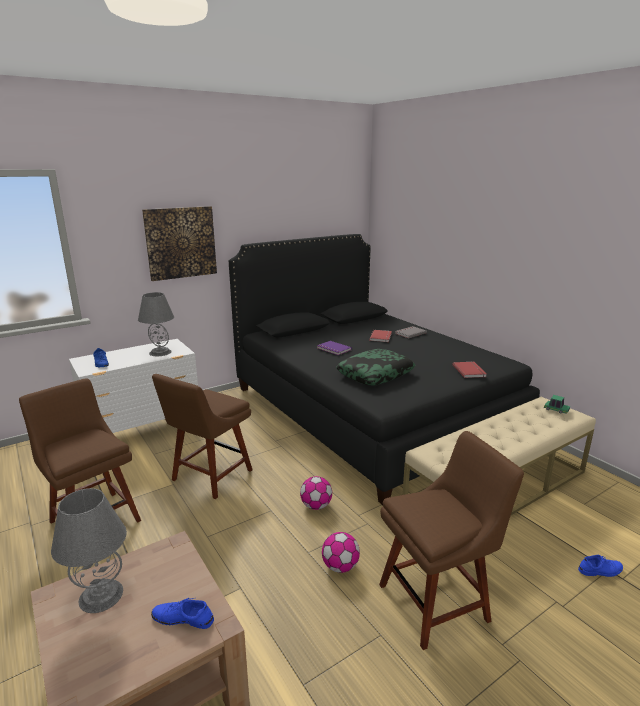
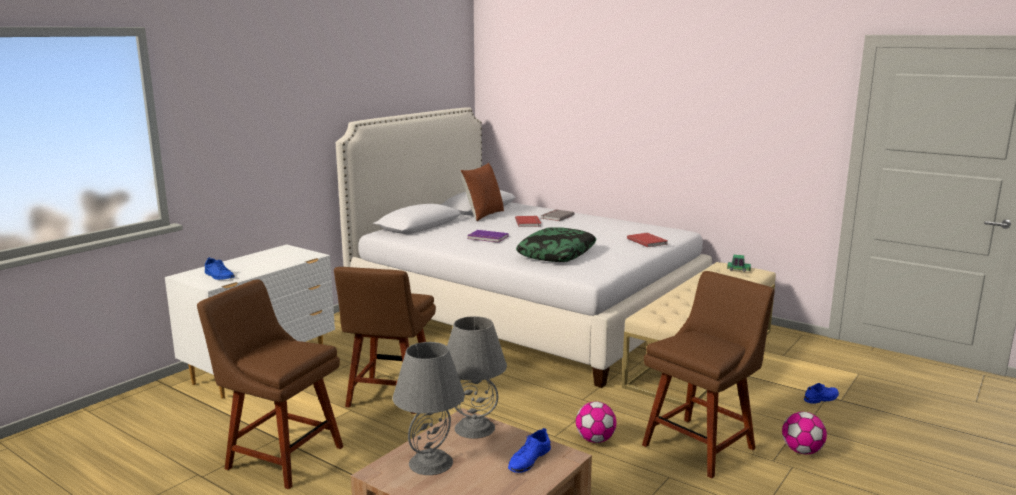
camera: 20 degrees left, 5 degrees down
(160, 352) = (284, 258): grey table lamp -> grey table lamp (475, 427)
(181, 242) = (281, 121): picture -> none
(183, 618) = (529, 459): blue shoe -> blue shoe turned 45 degrees counterclockwise
(316, 506) = (533, 400): football -> football (802, 451)
(351, 325) = (483, 215): none -> brown pillow
(368, 411) = (524, 312): black bed -> white bed

